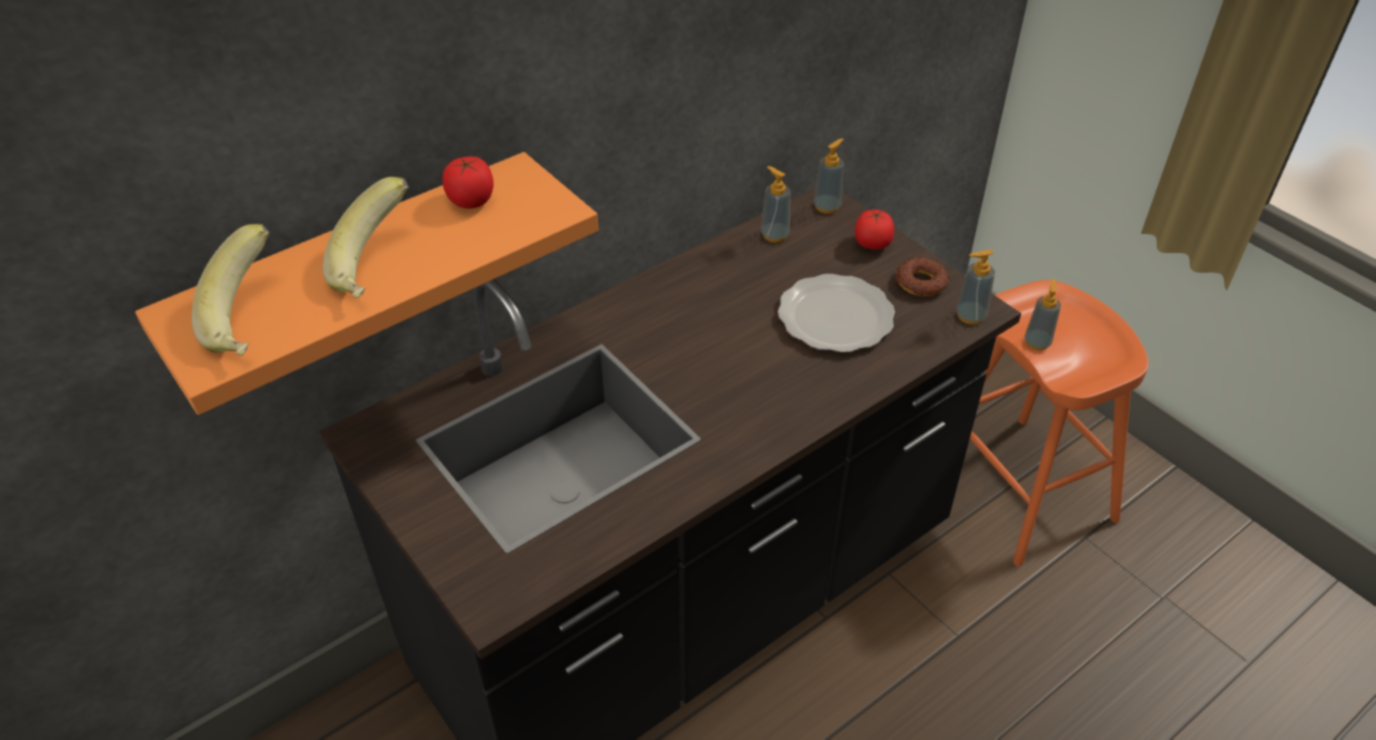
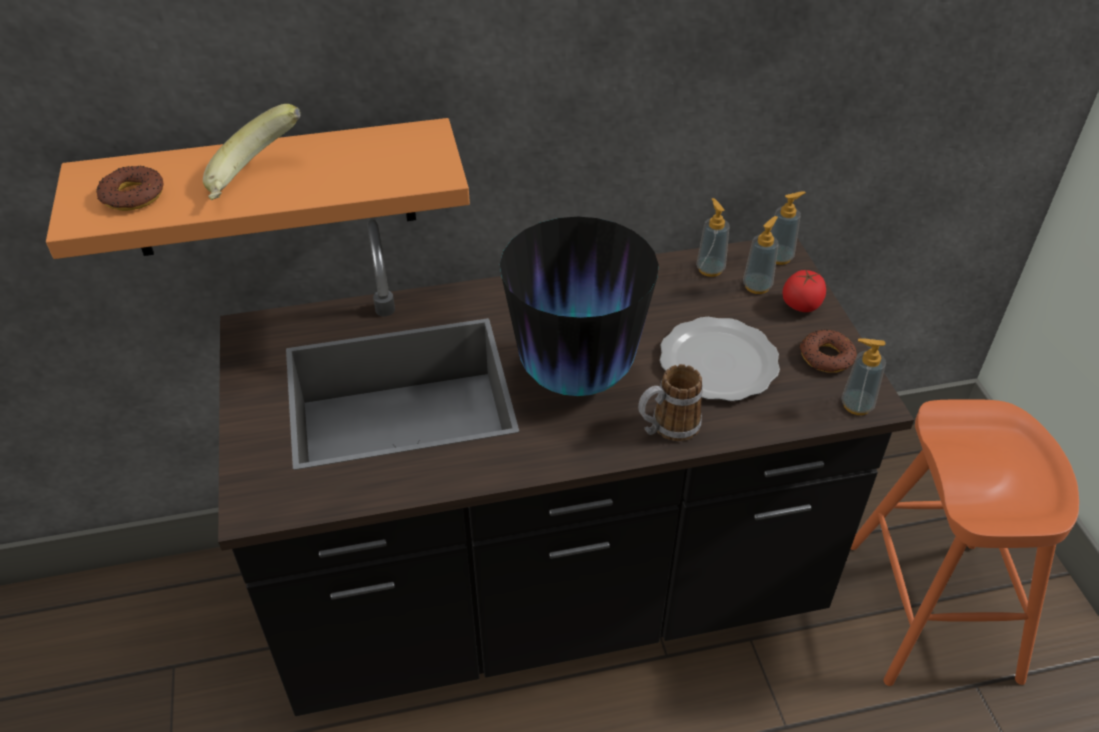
camera: 25 degrees right, 0 degrees up
(251, 321) = (133, 196): banana -> donut
(471, 200) = (372, 147): tomato -> none
(718, 370) = (575, 375): none -> vase
(829, 390) = (667, 428): none -> mug
(1037, 342) = (959, 461): soap dispenser -> soap dispenser (757, 286)

